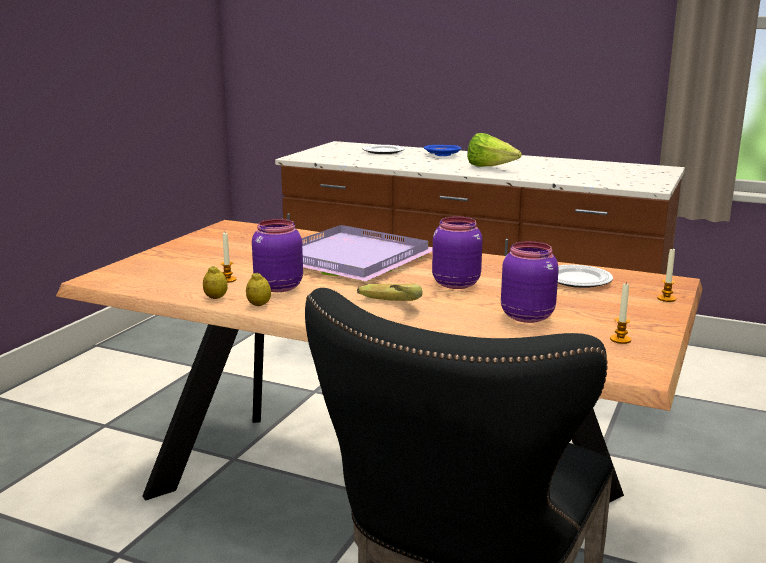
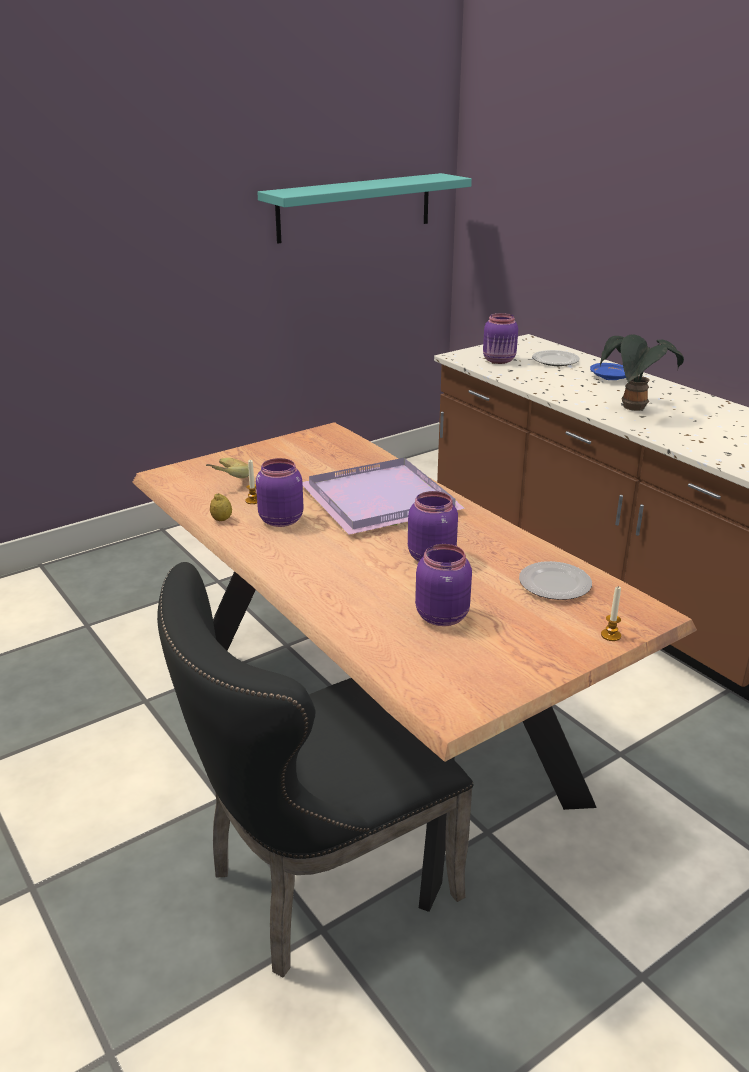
camera: 30 degrees right, 10 degrees up
(147, 37) = (355, 207): none -> turquoise shelf
(259, 305) = (243, 537): lemon -> none
(338, 156) = (499, 361): none -> purple jar
(386, 309) = (334, 571): banana -> banana (224, 480)
(490, 167) = (633, 409): lettuce -> potted plant
(620, 339) = (488, 671): candle -> none

